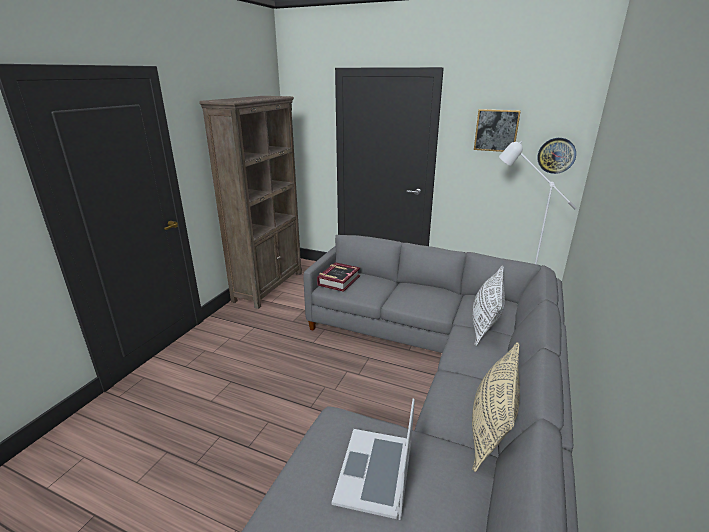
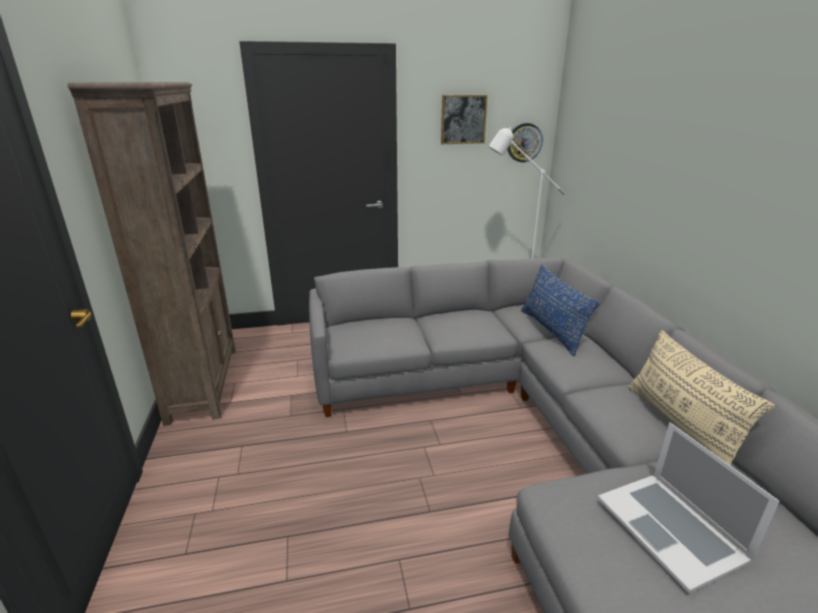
camera: 35 degrees left, 0 degrees up
(338, 280) = (352, 336): book -> none
(485, 323) = (551, 330): white pillow -> blue pillow

